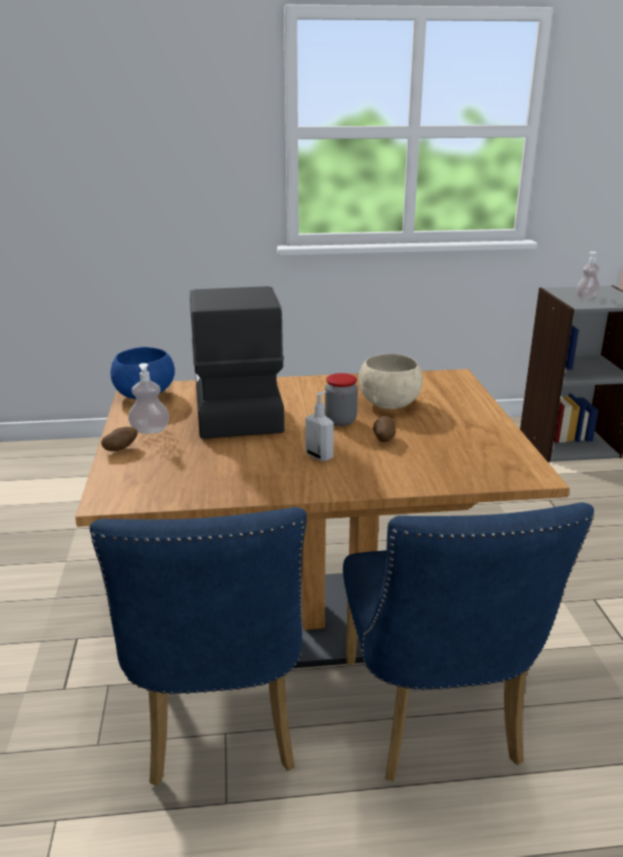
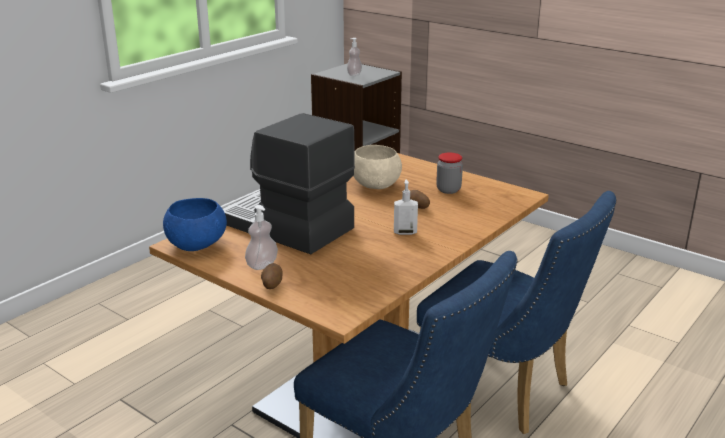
camera: 45 degrees left, 0 degrees up
(340, 421) = (371, 207): jar -> jar (448, 190)

